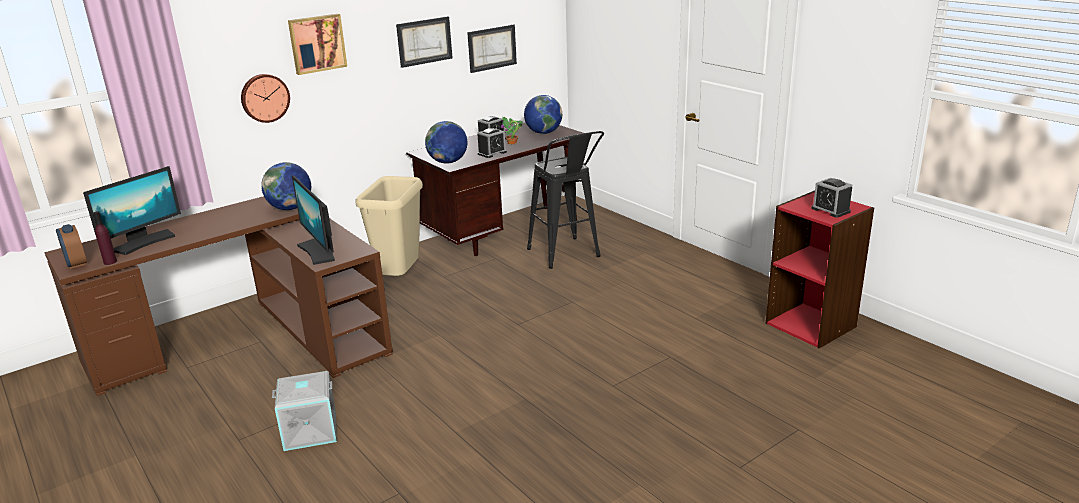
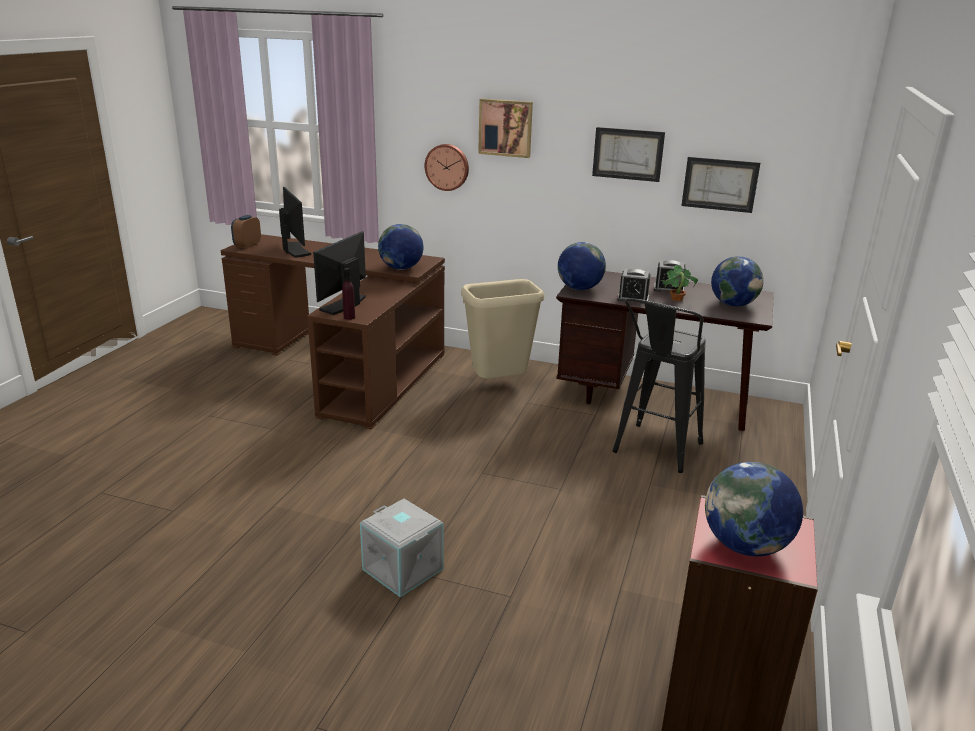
camera: 55 degrees right, 0 degrees up
(110, 262) = (256, 252): purple bottle -> purple bottle (349, 317)
(144, 242) = (295, 250): monitor -> monitor turned 120 degrees counterclockwise
(311, 430) = (237, 438): grey storage box -> grey storage box (404, 569)
(830, 210) = (745, 546): alarm clock -> globe

